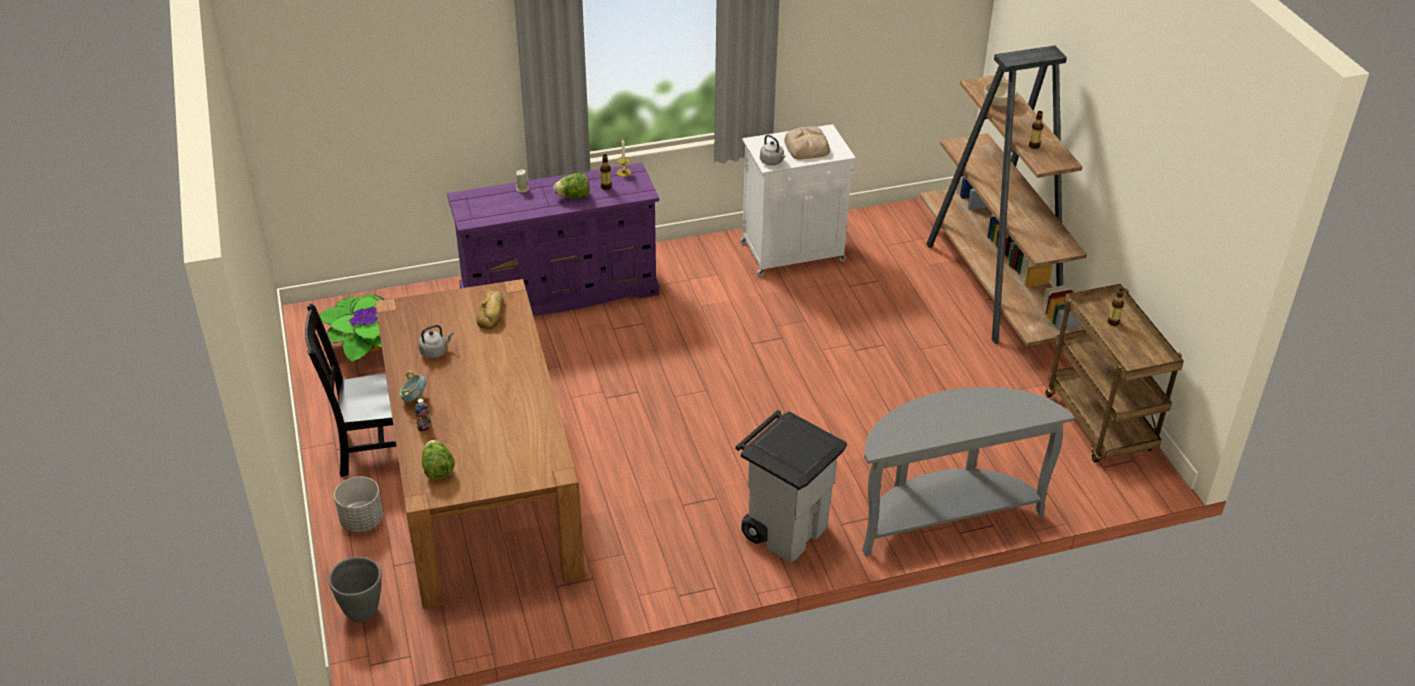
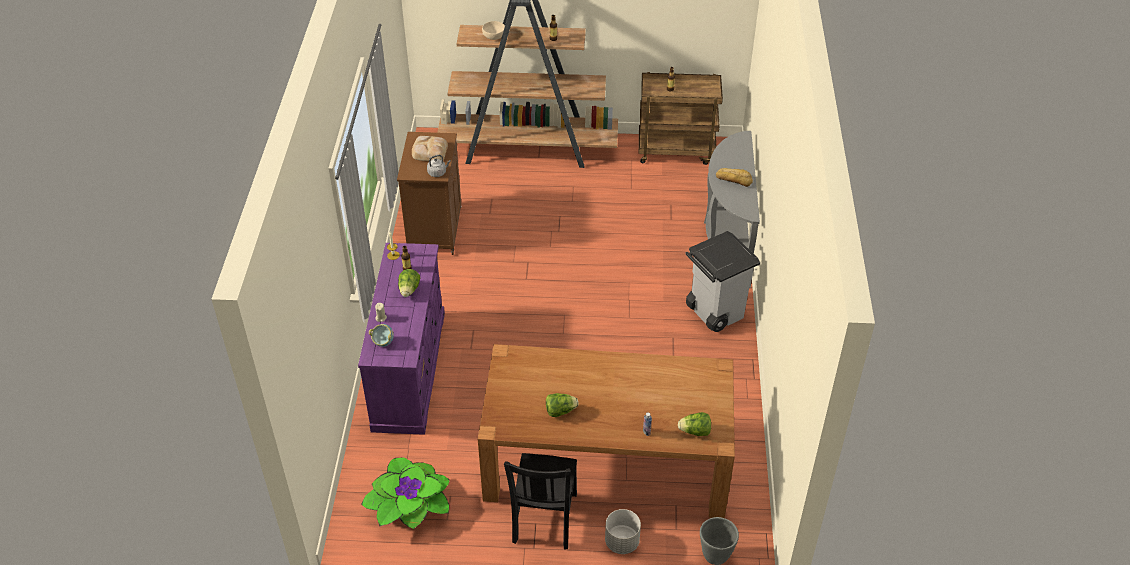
camera: 70 degrees left, 5 degrees up
(414, 398) = (611, 432): bowl -> bowl (383, 342)
(435, 351) = (560, 411): grey kettle -> lettuce
(492, 313) = (528, 369): bread -> bread (734, 179)
(794, 251) = (435, 229): white cabinet -> brown cabinet

